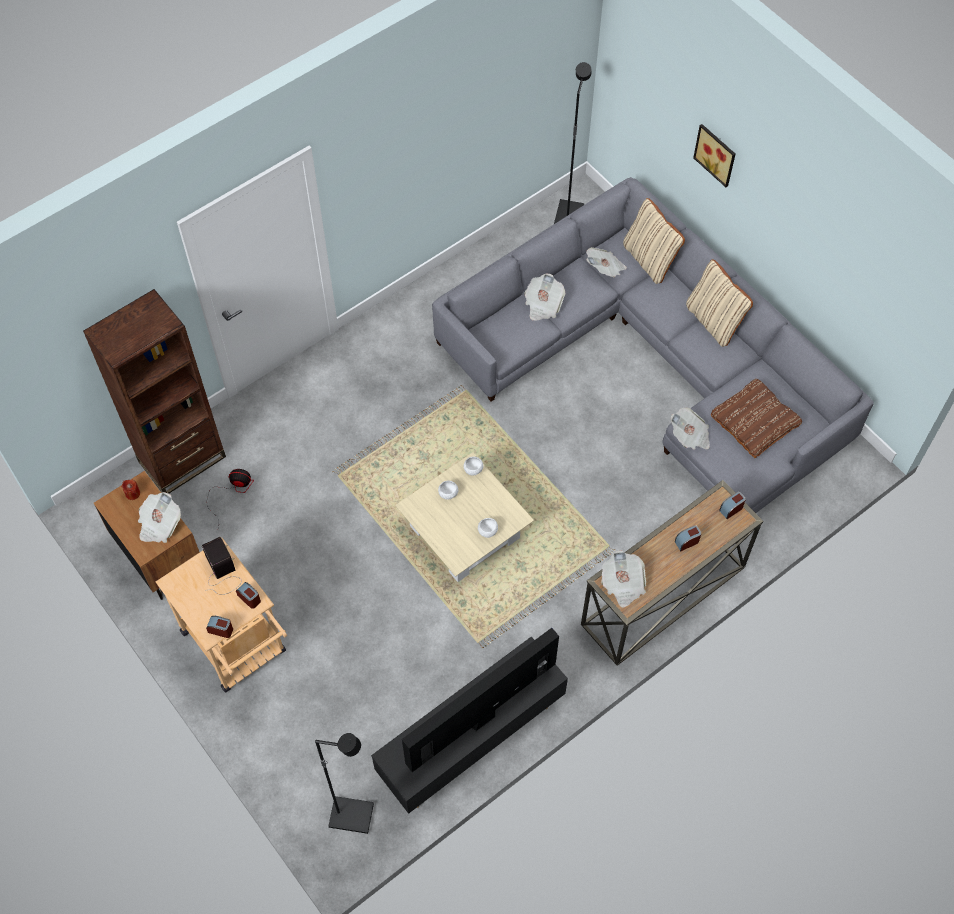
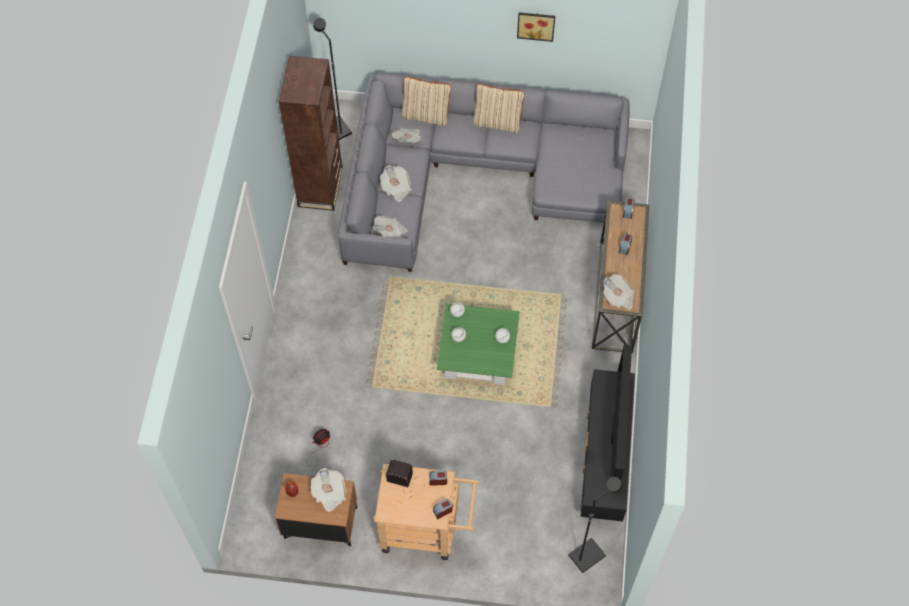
camera: 45 degrees left, 0 degrees up
(182, 459) = (268, 459): brown bookcase -> brown bookcase (320, 187)
(464, 532) = (478, 355): beige coffee table -> green coffee table
(690, 436) = (552, 195): newspaper -> newspaper (390, 232)
(716, 154) = (440, 18): picture -> picture (536, 25)
(754, 421) = (576, 159): brown pillow -> none

